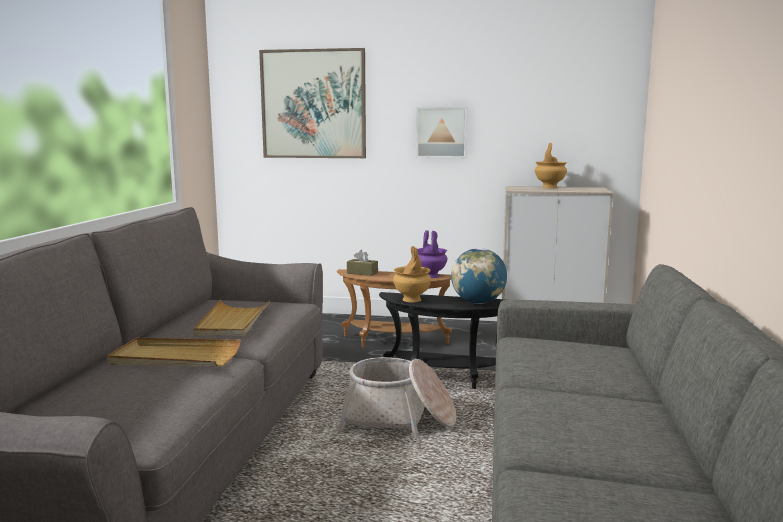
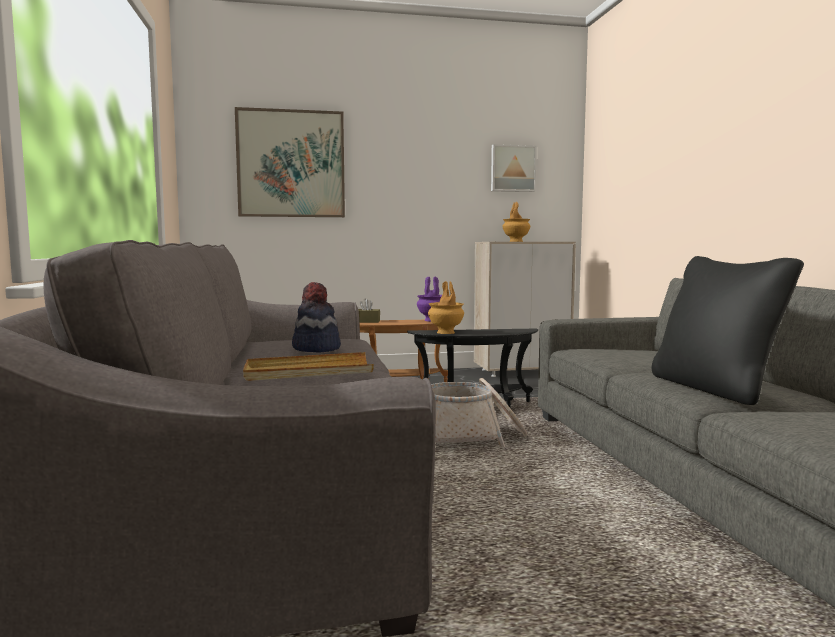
camera: 20 degrees left, 5 degrees down
(232, 321) = (316, 349): beige tray -> hat
(441, 132) = (416, 193): picture -> picture (512, 168)
(478, 302) = (505, 331): globe -> none
(569, 431) = (715, 388): none -> black pillow

